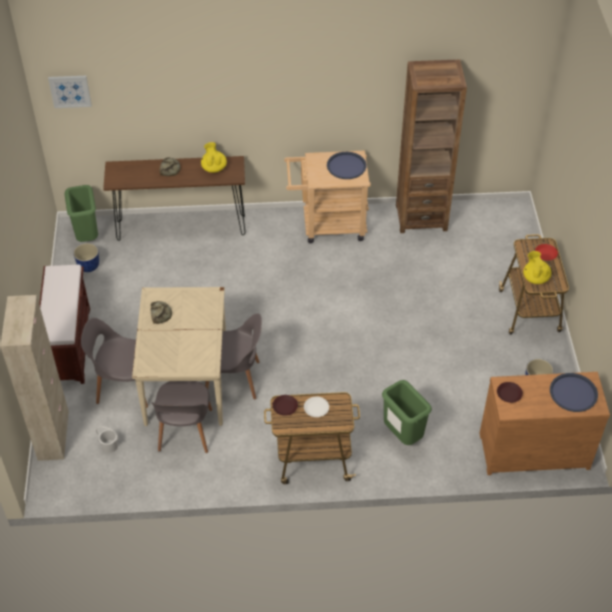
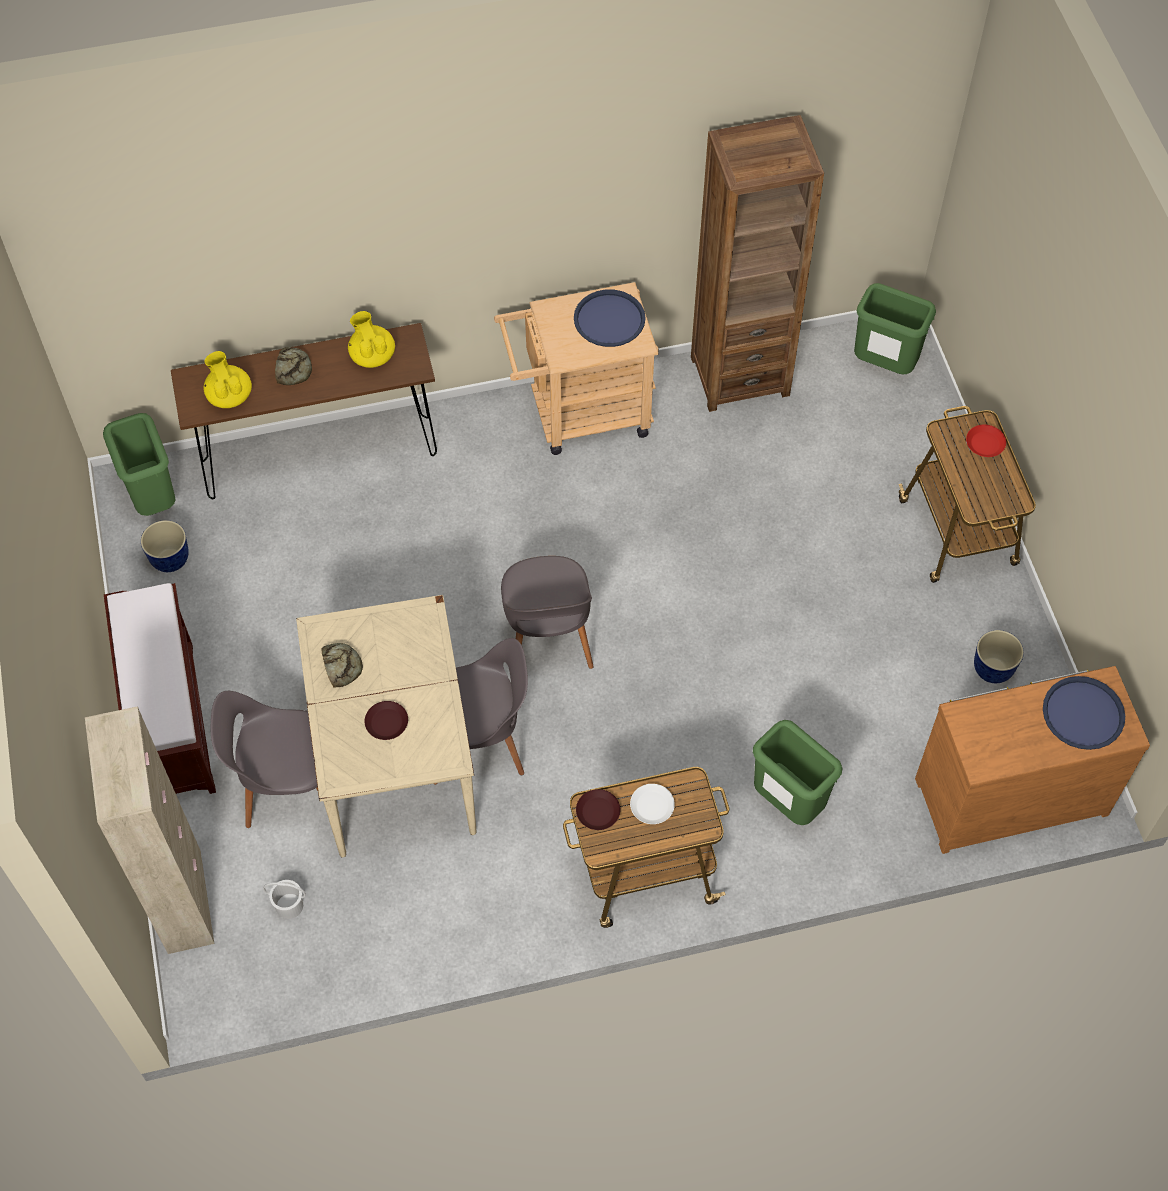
camera: 10 degrees left, 10 degrees up
(70, 91) = (94, 266): picture -> none
(185, 431) = (414, 856): grey chair -> grey chair (547, 638)
(503, 223) = (883, 366): none -> green trash can
(509, 394) = (977, 732): brown plate -> brown plate (386, 722)
(535, 278) = (976, 493): yellow teapot -> yellow teapot (229, 395)

